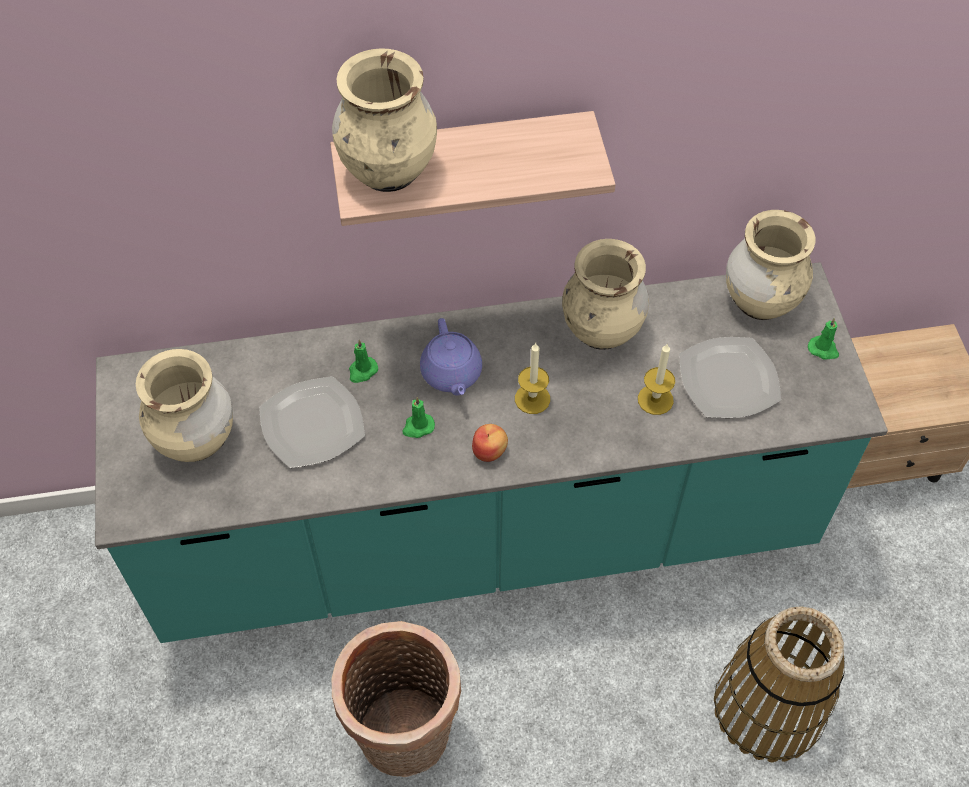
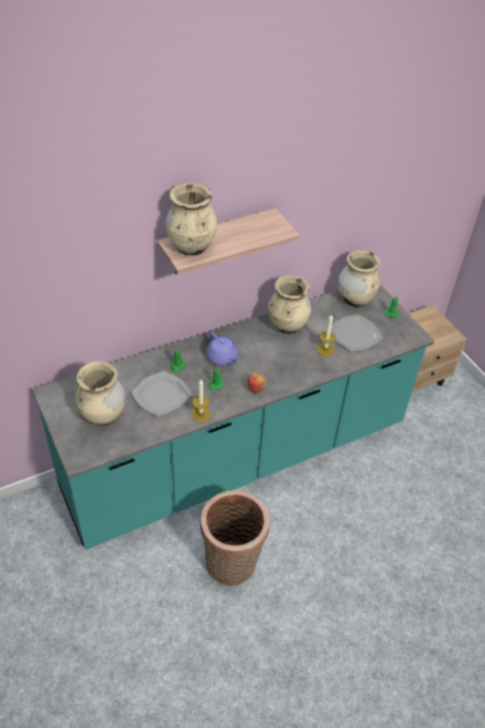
camera: 20 degrees left, 10 degrees down
(532, 399) = (267, 361): candle -> candle (201, 414)
(767, 707) = (405, 503): basket -> none

